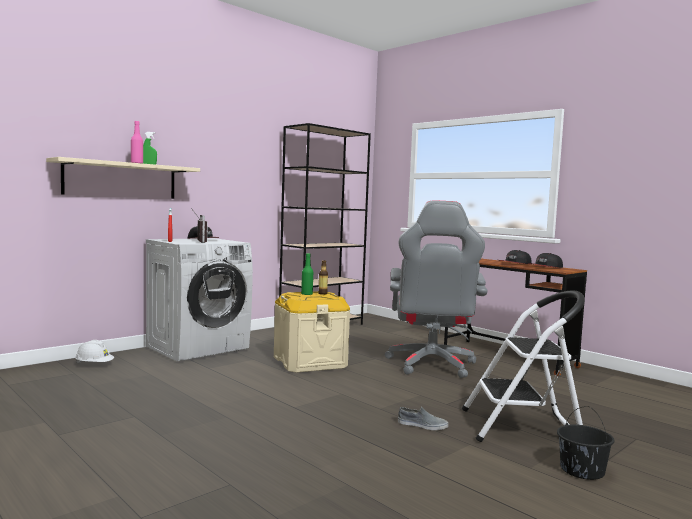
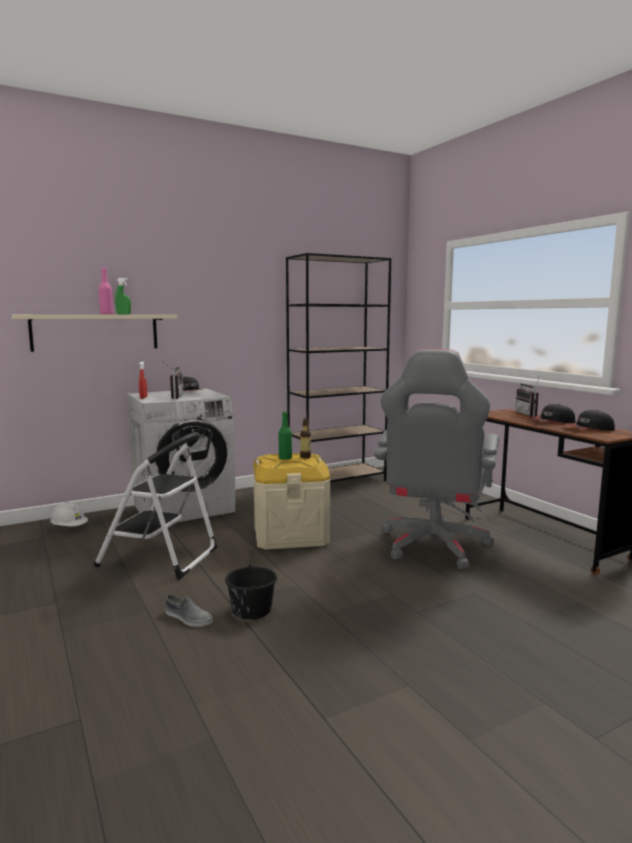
camera: 15 degrees right, 5 degrees up
(422, 425) = (364, 645): grey shoe -> grey shoe (188, 618)
(493, 260) = (529, 414): none -> radio
(524, 428) = (500, 664): step ladder -> step ladder (161, 558)
(581, 470) = (544, 754): black bucket -> black bucket (251, 609)

